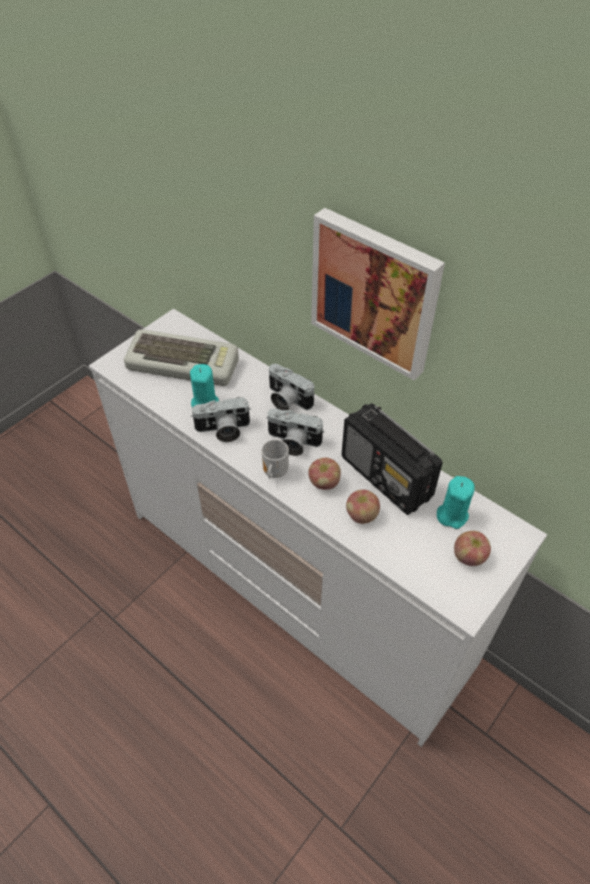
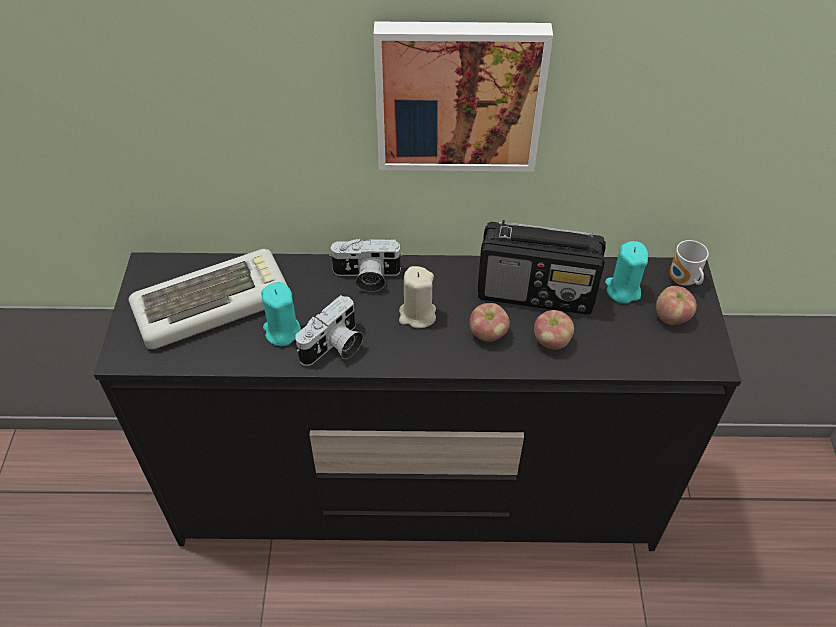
camera: 40 degrees left, 0 degrees up
(273, 472) = (431, 356): mug -> mug (682, 281)
(292, 442) = (417, 315): camera -> beige candle
(295, 587) = (418, 494): white dresser -> black dresser

